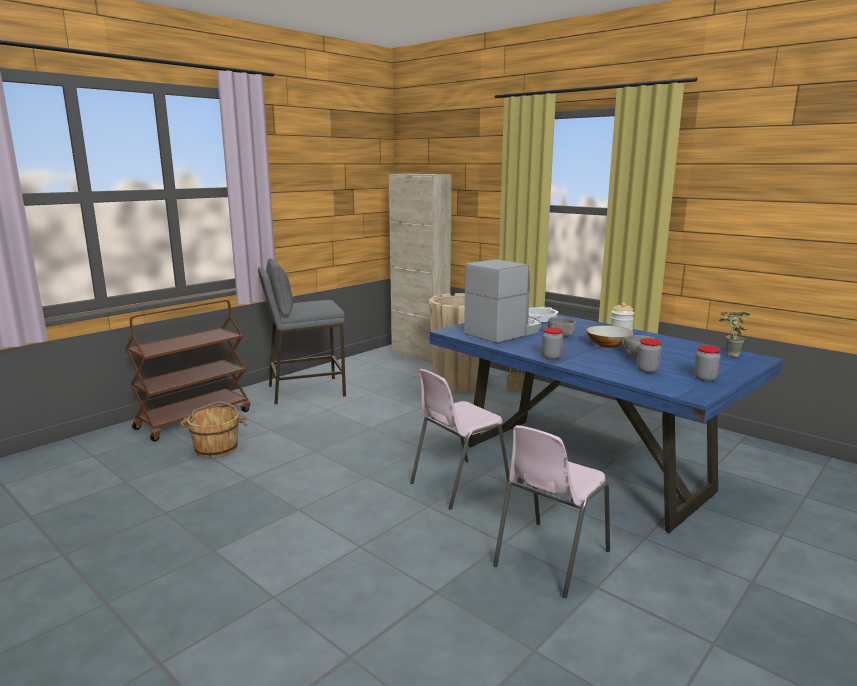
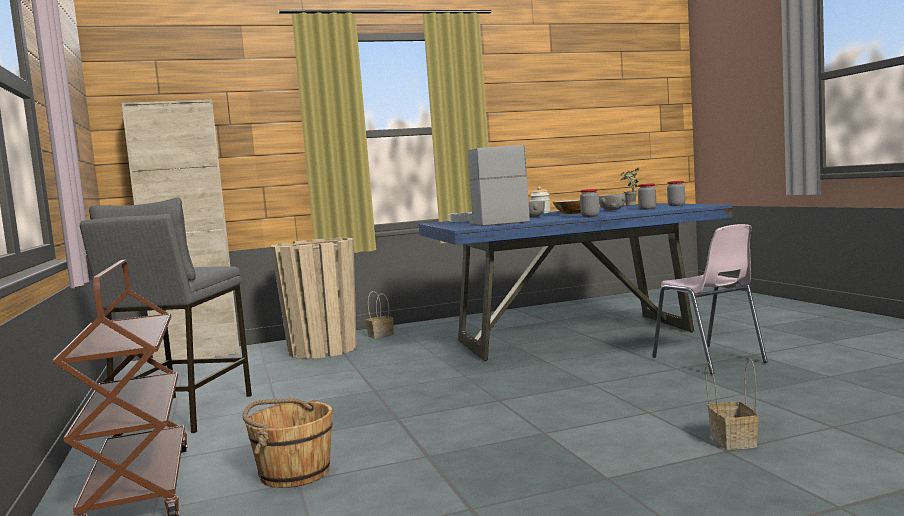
camera: 60 degrees left, 10 degrees down
(298, 597) = (731, 440): none -> basket
(458, 484) = (558, 371): pink chair -> none

